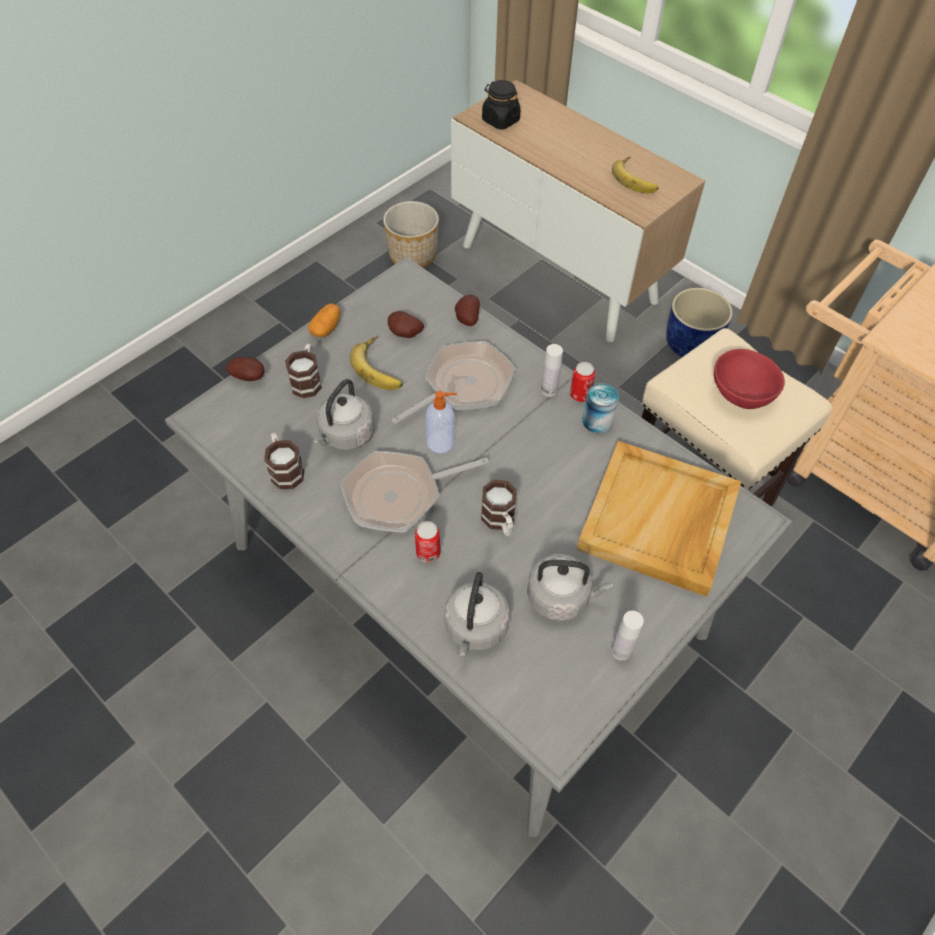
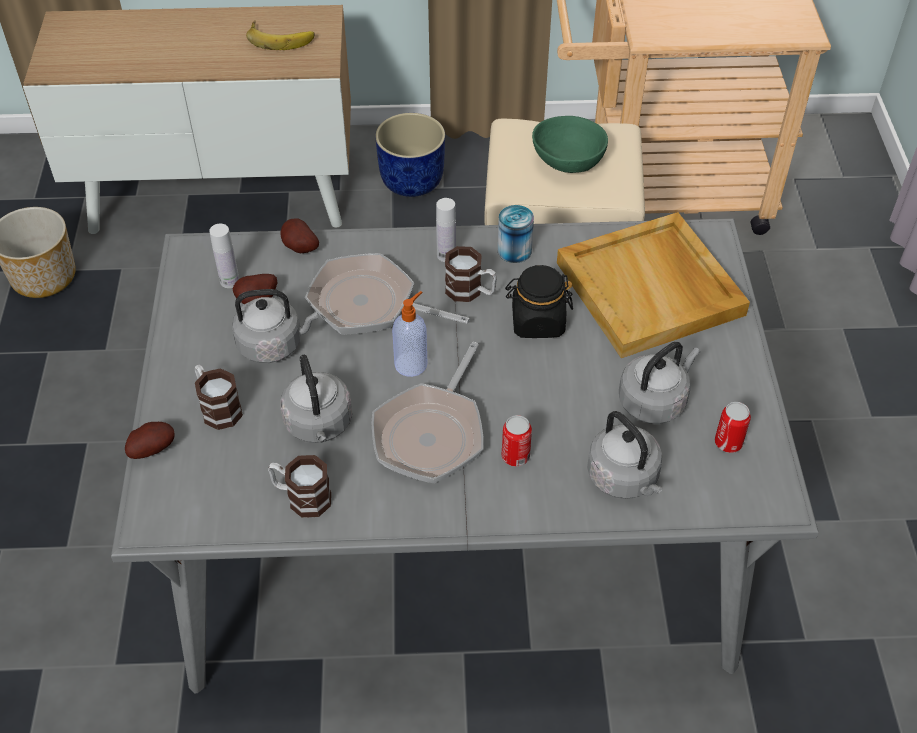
camera: 45 degrees left, 5 degrees down
(326, 328) = (172, 350): potato -> none
(381, 367) = (273, 344): banana -> grey kettle
(463, 385) = (369, 304): frying pan -> frying pan turned 75 degrees counterclockwise
(500, 120) = (80, 59): black jar -> black jar (537, 322)
(500, 521) = (539, 385): mug -> mug (470, 291)
(580, 395) = (475, 240): can -> can (728, 443)
(621, 651) = (740, 401): white bottle -> white bottle (229, 281)
(741, 394) = (568, 162): red bowl -> green bowl

